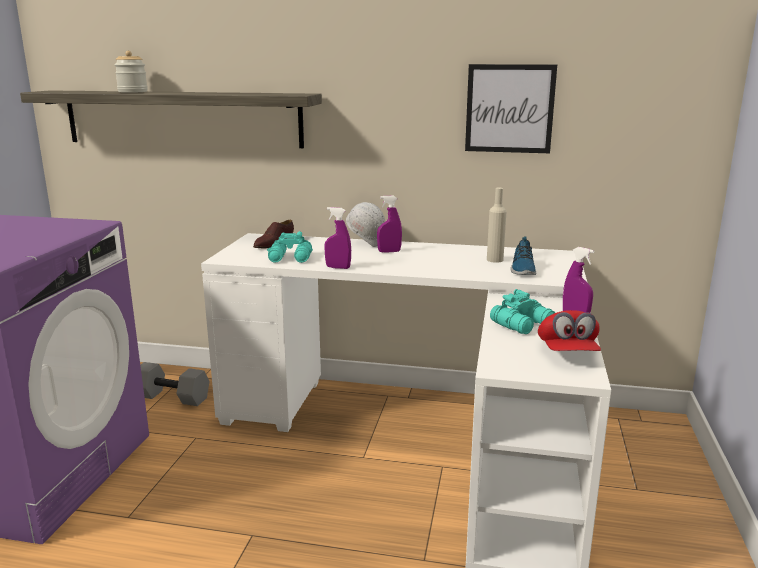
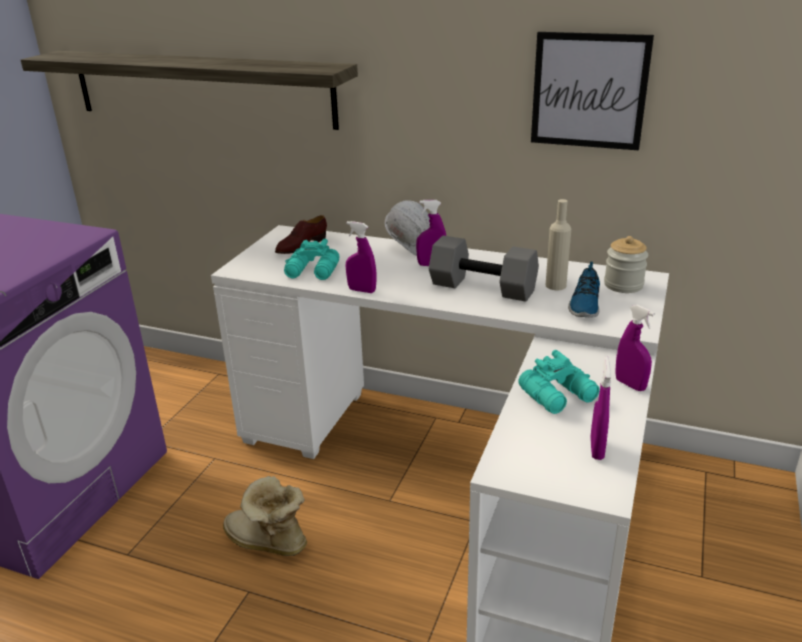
camera: 10 degrees right, 10 degrees up
(132, 92) = (142, 58): jar -> jar (623, 285)
(170, 398) = (198, 403): grey dumbbell -> grey dumbbell (481, 288)
(260, 497) = (266, 543): none -> boot
(567, 352) = (597, 449): red cap -> purple spray bottle

